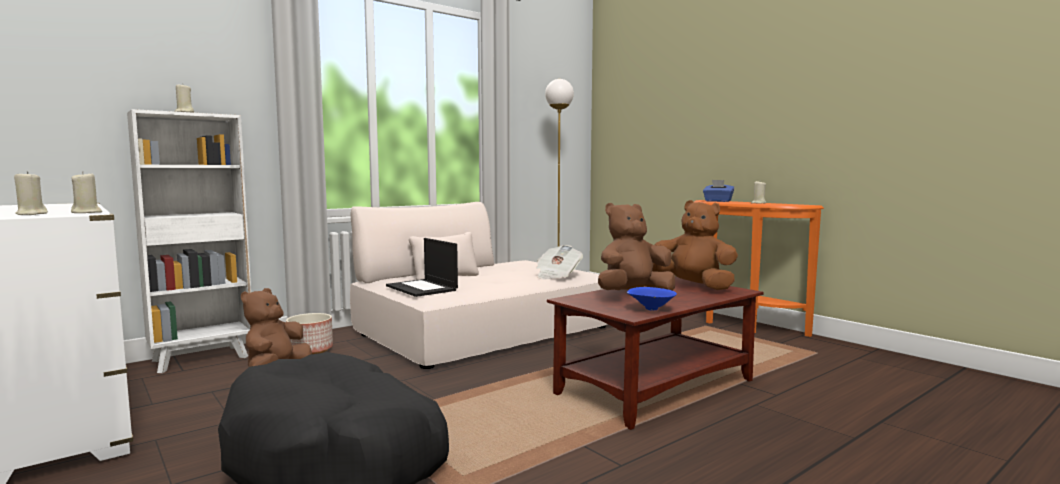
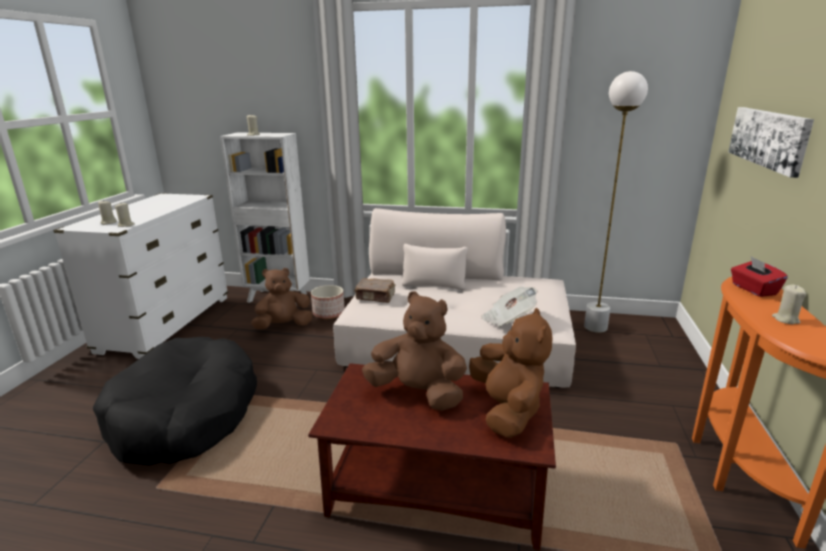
camera: 50 degrees right, 15 degrees up
(422, 288) = (376, 297): laptop -> brown book
(650, 309) = (366, 424): blue bowl -> none
(664, 120) = (768, 138): none -> picture
(718, 201) = (753, 290): blue tissue box -> red tissue box

